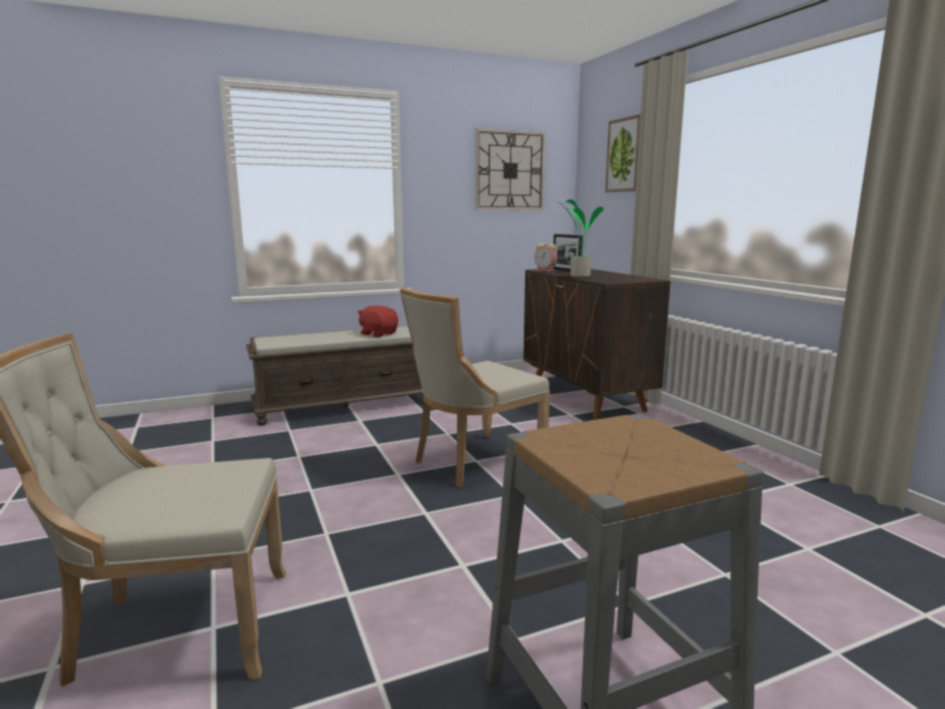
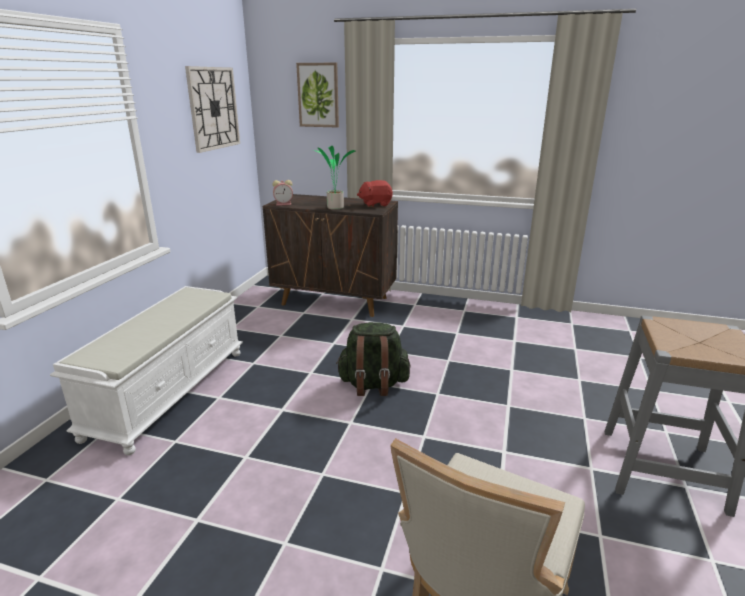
camera: 50 degrees left, 10 degrees up
(344, 405) = (169, 391): brown bench -> white bench
(378, 334) = (189, 306): red plush toy -> red plush toy (375, 204)
(473, 462) = (373, 385): beige chair -> green backpack
(566, 270) = (297, 201): picture frame -> none

